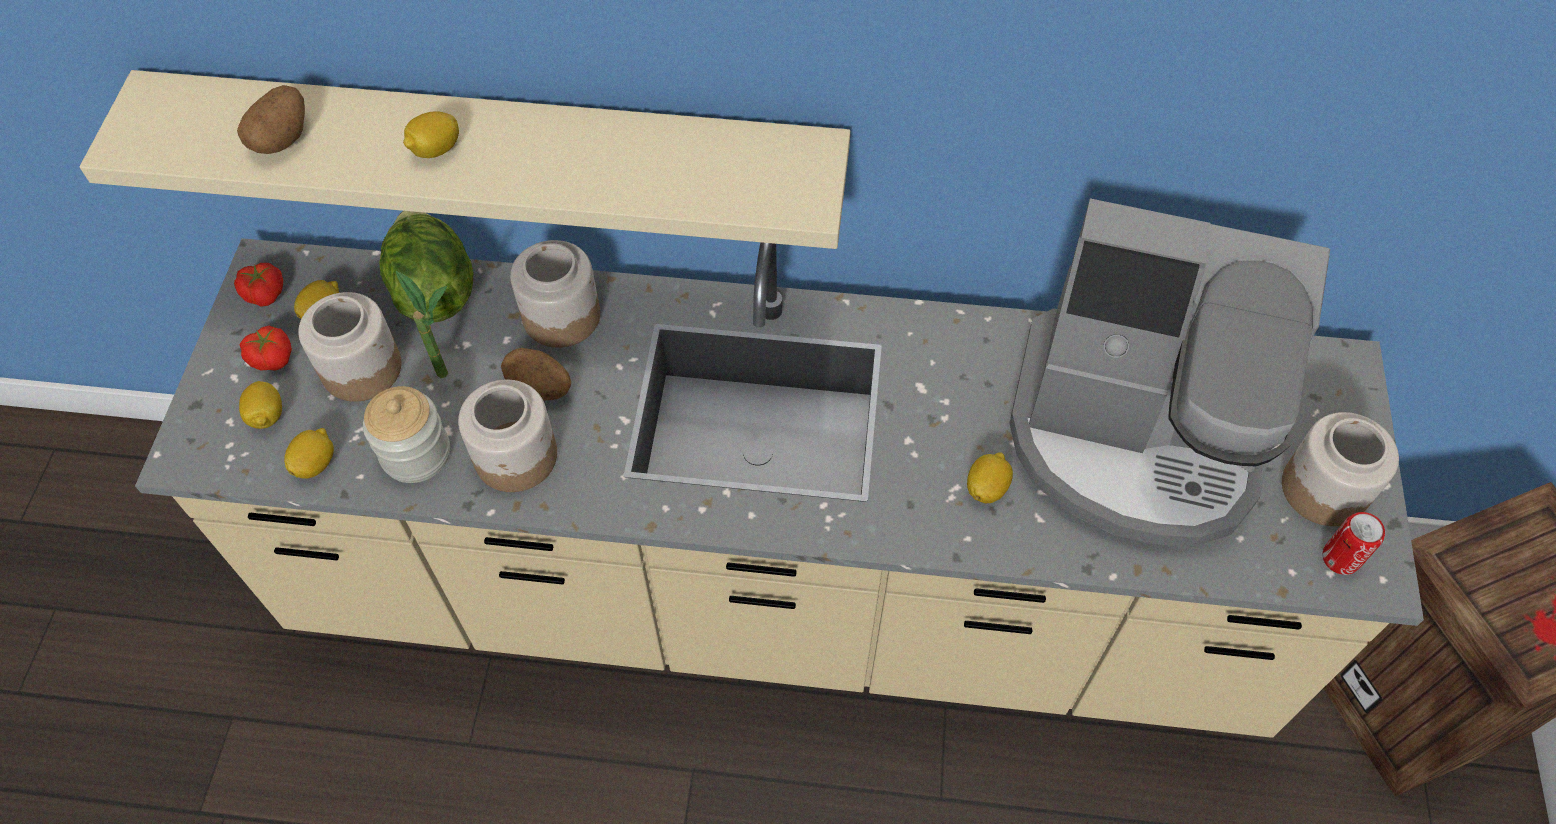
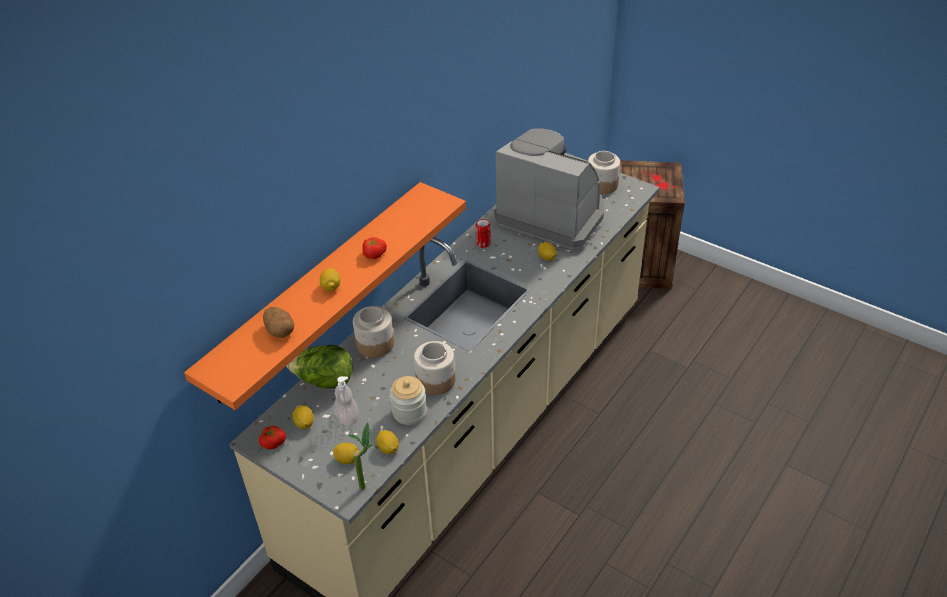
camera: 60 degrees left, 15 degrees down
(273, 357) = (314, 449): tomato -> tomato (374, 254)
(361, 367) = (347, 418): jar -> soap dispenser
(453, 377) = (378, 388): potted plant -> potted plant (367, 483)
(497, 146) = (318, 290): beige shelf -> orange shelf
(541, 388) = (407, 362): potato -> none
(1136, 435) = (552, 215): coffee machine -> coffee machine turned 105 degrees counterclockwise
(1340, 558) = (628, 193): can -> can (483, 243)

